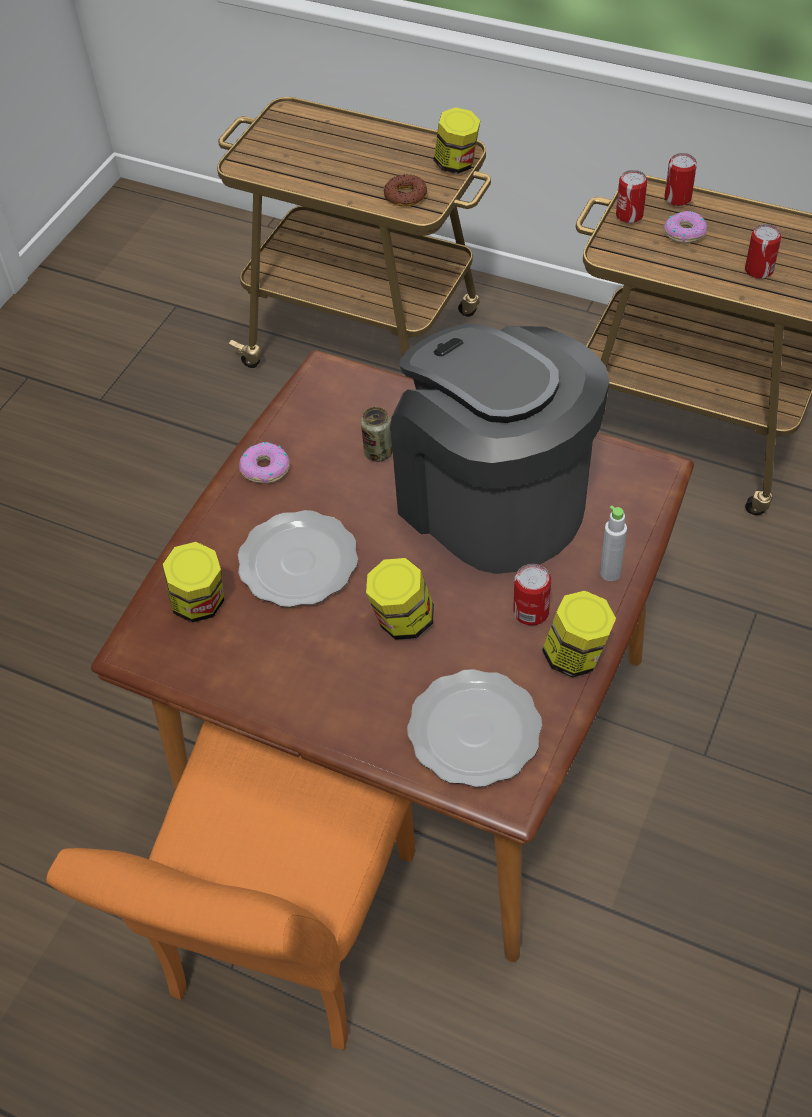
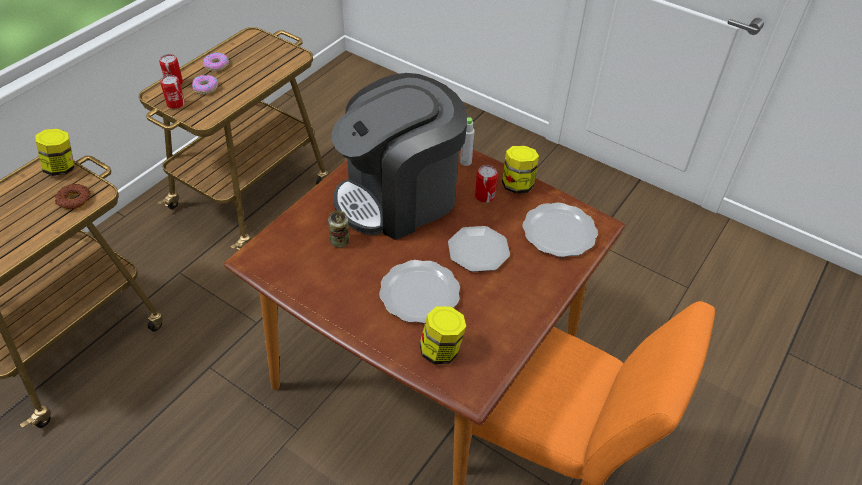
camera: 85 degrees left, 5 degrees down
(265, 469) = (330, 302): donut -> donut (217, 65)
(402, 621) = (478, 250): jar -> plate
(759, 270) = (255, 70): can -> none

